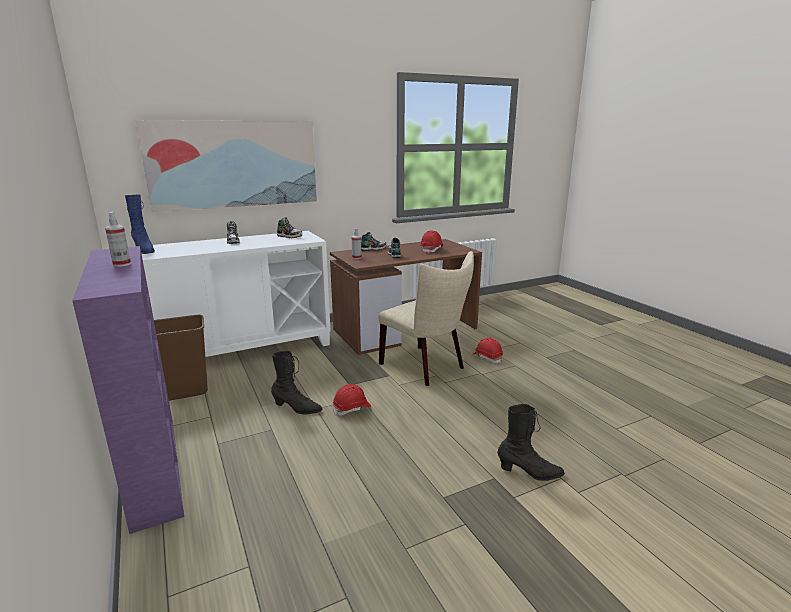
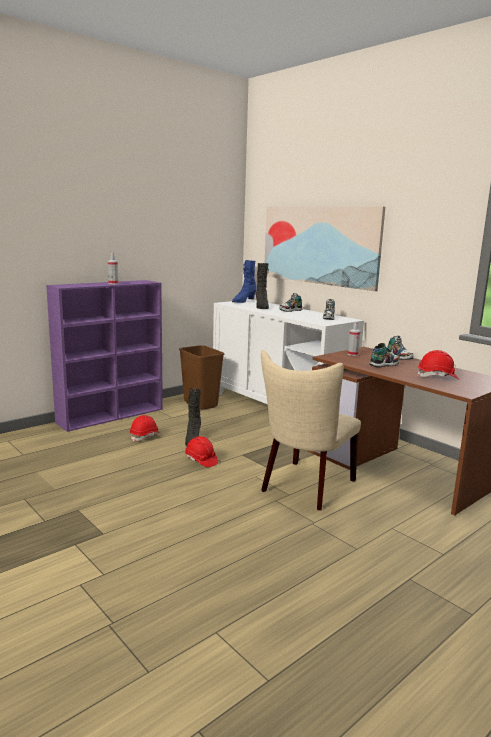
camera: 75 degrees right, 5 degrees down
(487, 357) = (364, 526): red hard hat -> red hard hat (145, 436)
(529, 473) = (111, 554): black boot -> black boot (261, 307)

